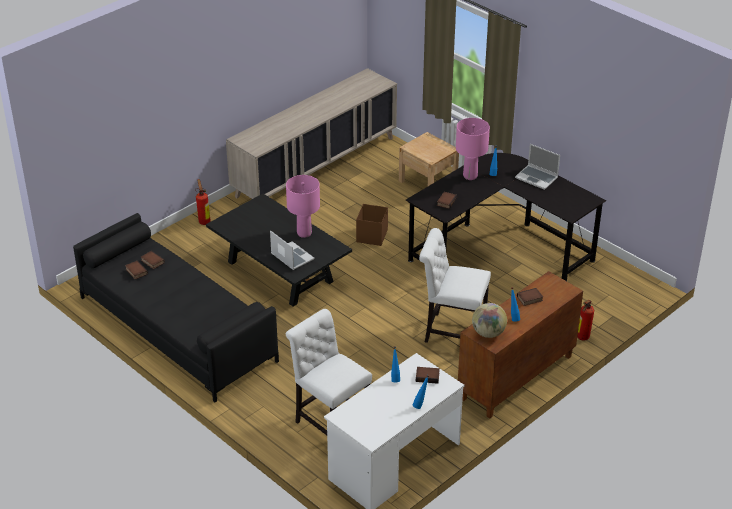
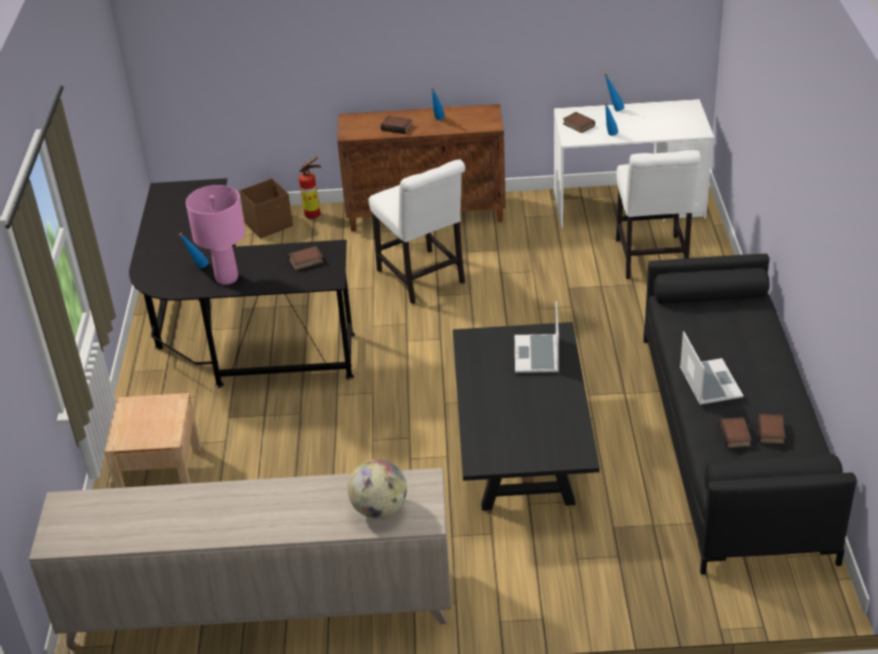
camera: 135 degrees left, 0 degrees up
(204, 221) = (540, 602): fire extinguisher -> none
(304, 233) = (483, 380): pink table lamp -> none
(371, 236) = (347, 435): brown storage box -> brown storage box (269, 224)
(488, 333) = (480, 119): globe -> globe (379, 509)
(537, 178) = (165, 238): laptop -> laptop (709, 383)

